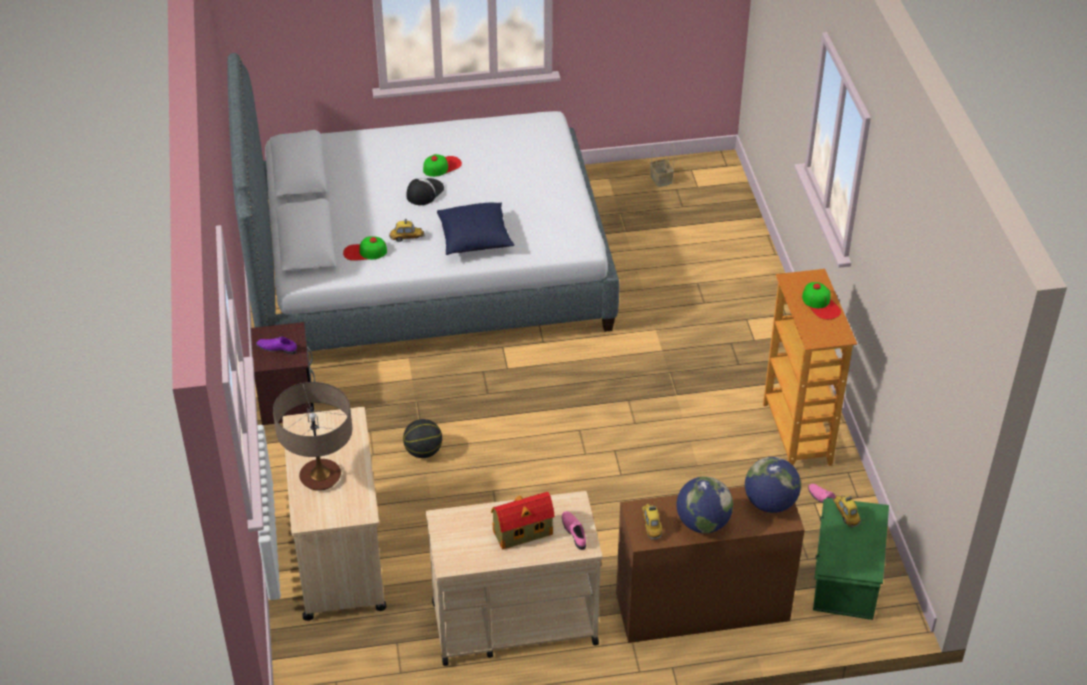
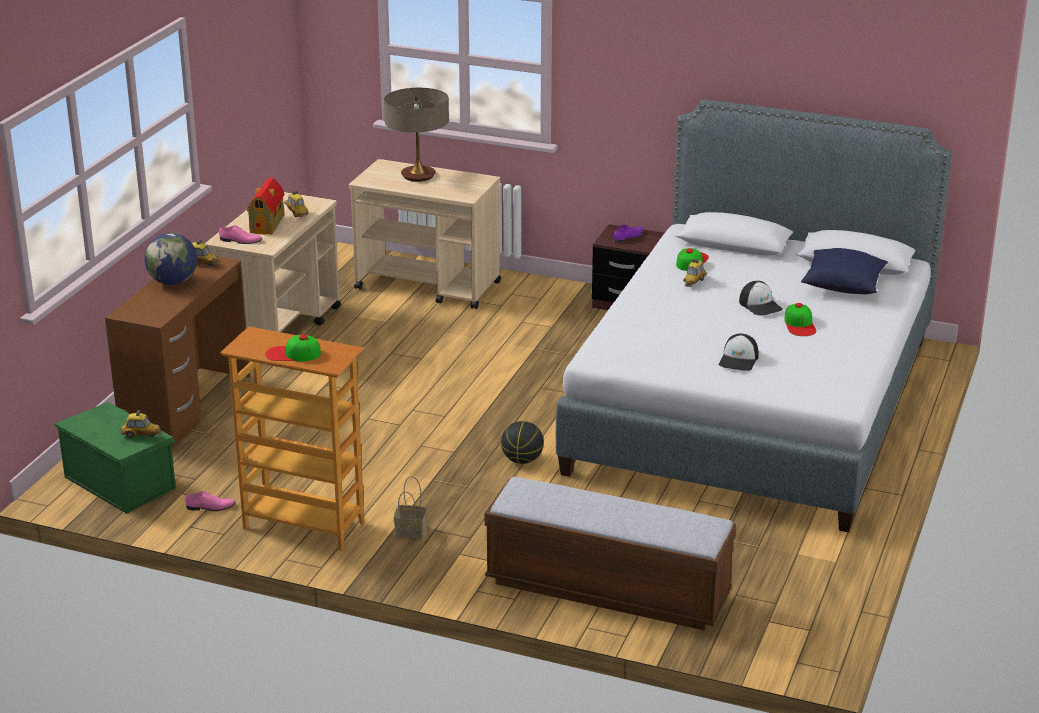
camera: 120 degrees right, 15 degrees down
(423, 452) = (500, 342): basketball -> basketball (522, 460)
(475, 239) = (658, 311): blue pillow -> blue pillow (842, 286)
(480, 524) = (296, 213): none -> toy car
(524, 178) = (739, 360): none -> cap
(662, 180) = (803, 599): basket -> basket (409, 531)
(728, 259) = (607, 589): none -> bench
(770, 503) = (150, 313): globe -> none

